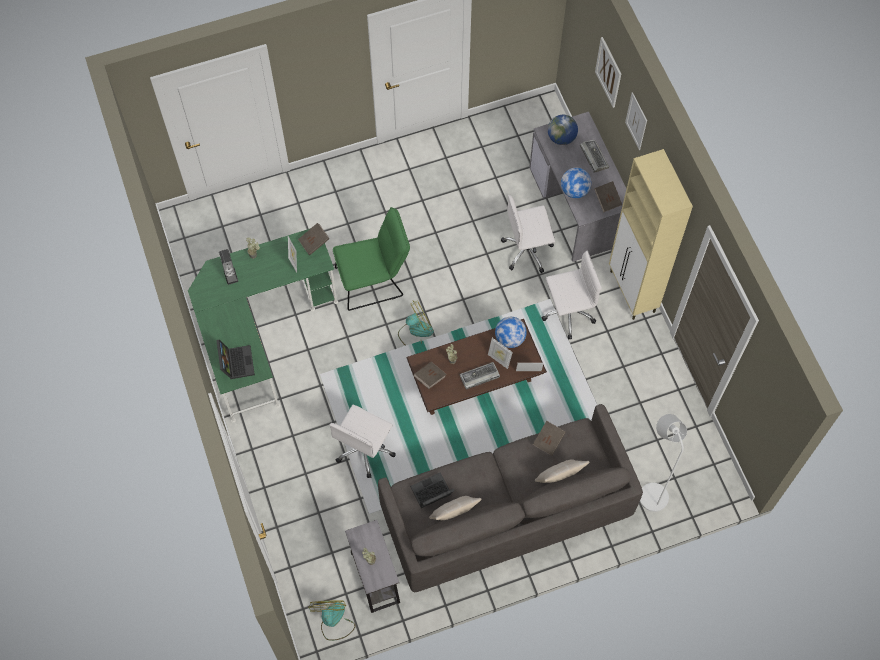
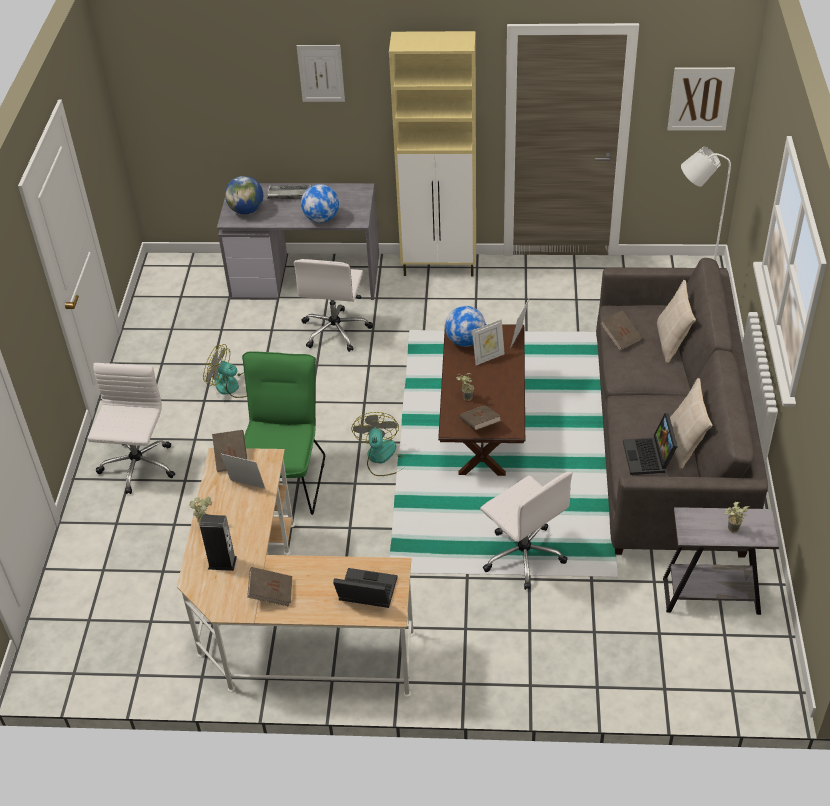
camera: 65 degrees left, 20 degrees down
(259, 332) = (285, 622): green desk -> beige desk
(333, 621) = (760, 660): fan -> fan (232, 386)
(479, 377) = (502, 380): keyboard -> none
(567, 313) = (435, 322): white office chair -> white office chair (138, 467)
(607, 200) = (350, 199): brown book -> brown book (271, 593)
(608, 72) = (240, 81): picture -> picture (700, 98)

